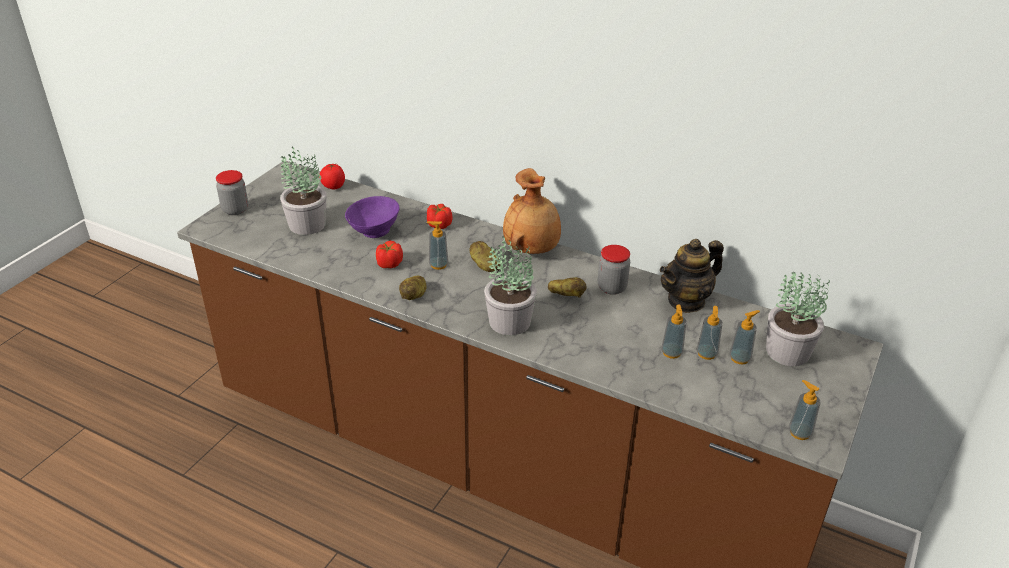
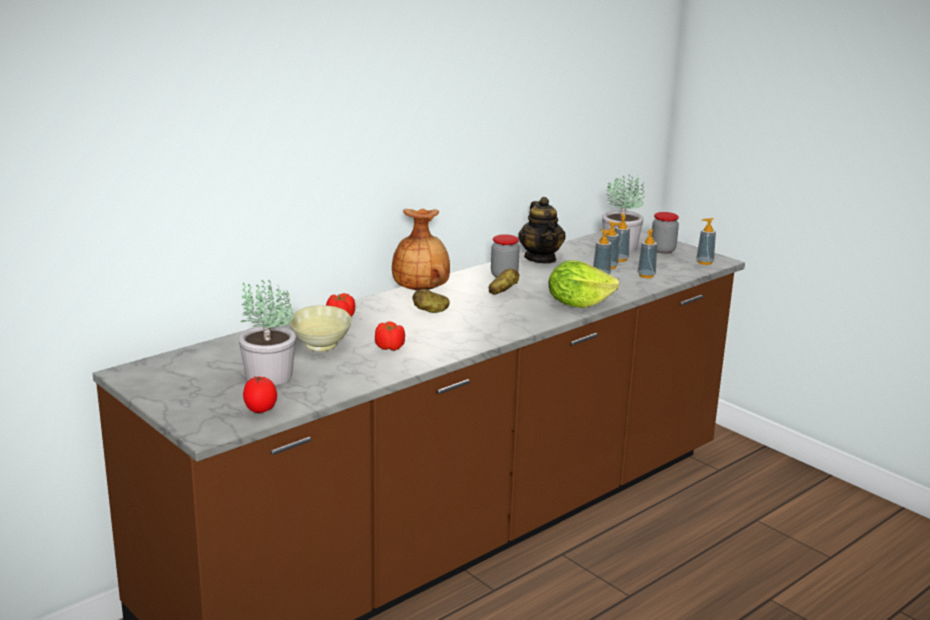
camera: 70 degrees left, 15 degrees down
(235, 210) = (185, 411): jar -> jar (662, 250)
(333, 187) = (200, 353): tomato -> tomato (260, 410)
(373, 231) = (320, 346): purple bowl -> beige bowl
(414, 296) = (455, 345): potato -> none
(438, 265) = (411, 328): soap dispenser -> soap dispenser (646, 275)
(508, 321) = (524, 316): potted plant -> none
(568, 350) = (578, 304): none -> lettuce

